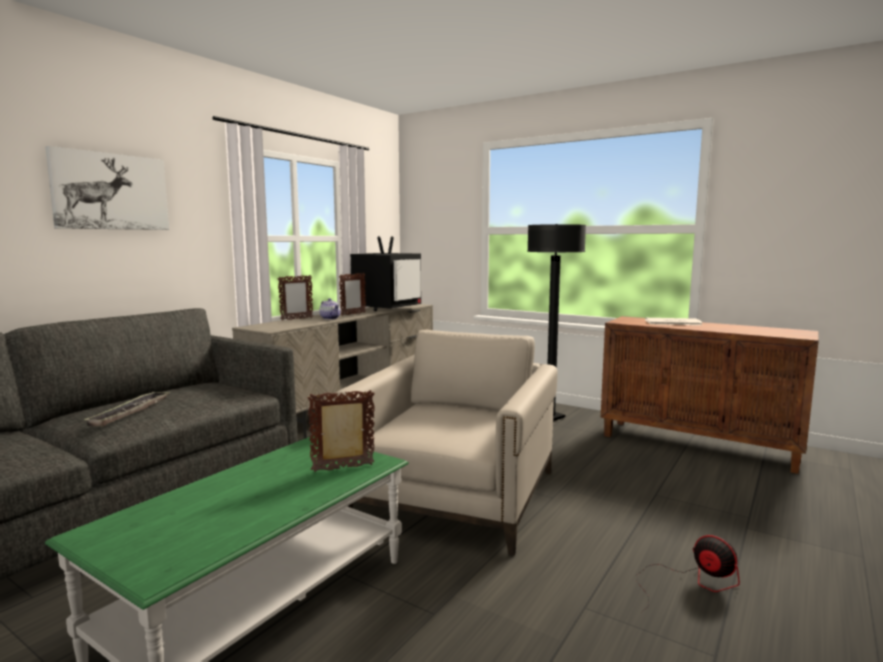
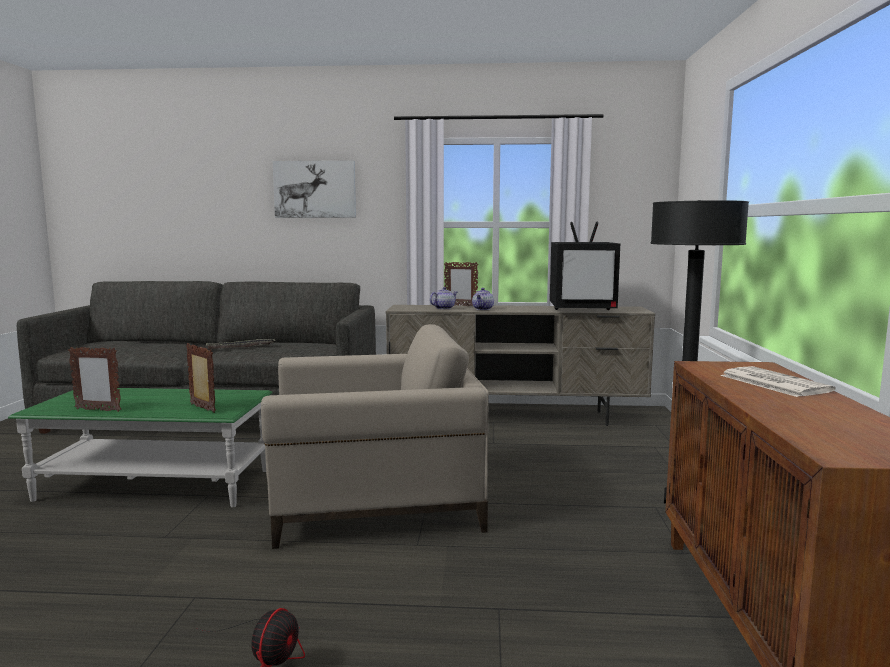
camera: 60 degrees right, 0 degrees up
(299, 322) = (444, 308): none -> teapot
(353, 314) = (521, 309): picture frame -> picture frame (98, 410)

